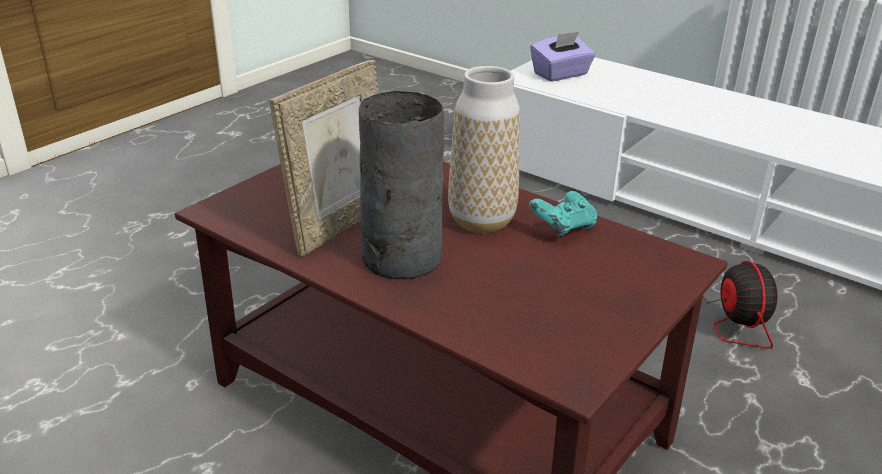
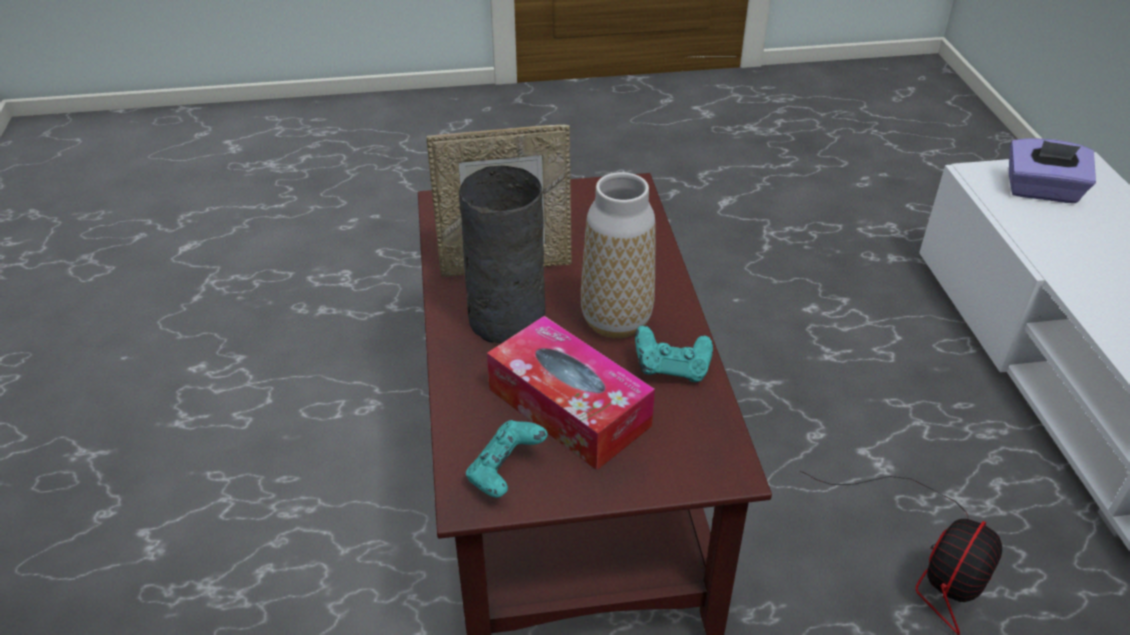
camera: 45 degrees right, 10 degrees up
(539, 285) = (569, 407): none -> tissue box
(568, 348) = (505, 472): none -> turquoise game controller

